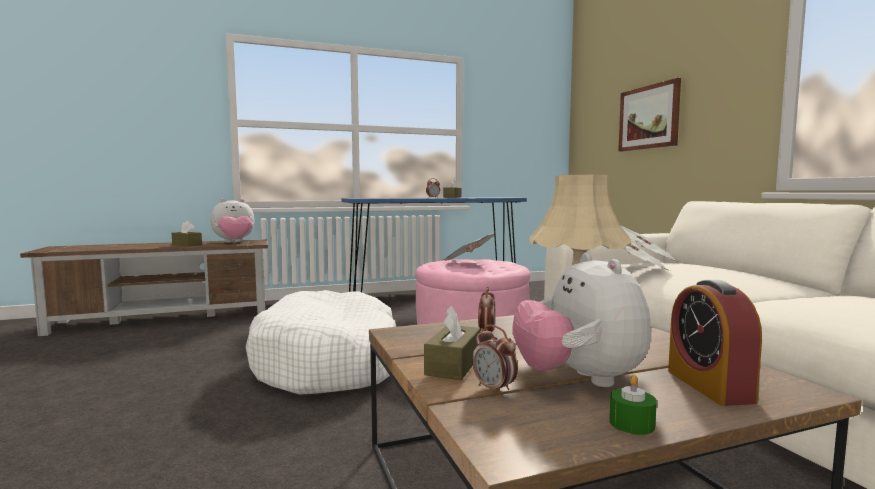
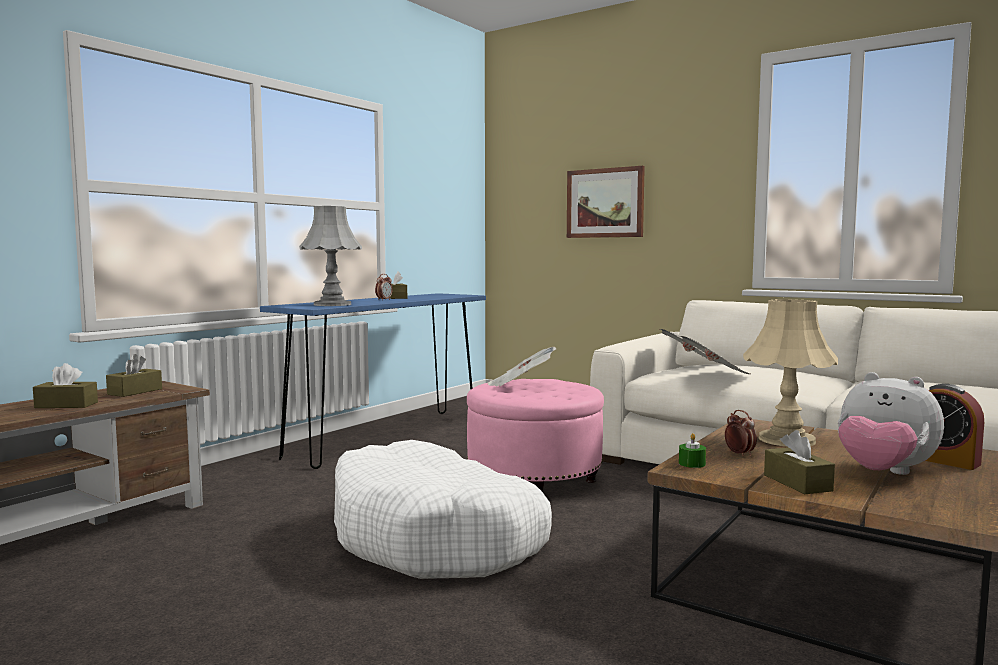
camera: 35 degrees left, 0 degrees up
(234, 242) = (135, 392): plush toy -> brown tissue box
(381, 198) = (332, 304): none -> grey table lamp
(494, 389) = (865, 491): alarm clock -> none
(631, 424) = (969, 490): green candle -> green candle (692, 463)

